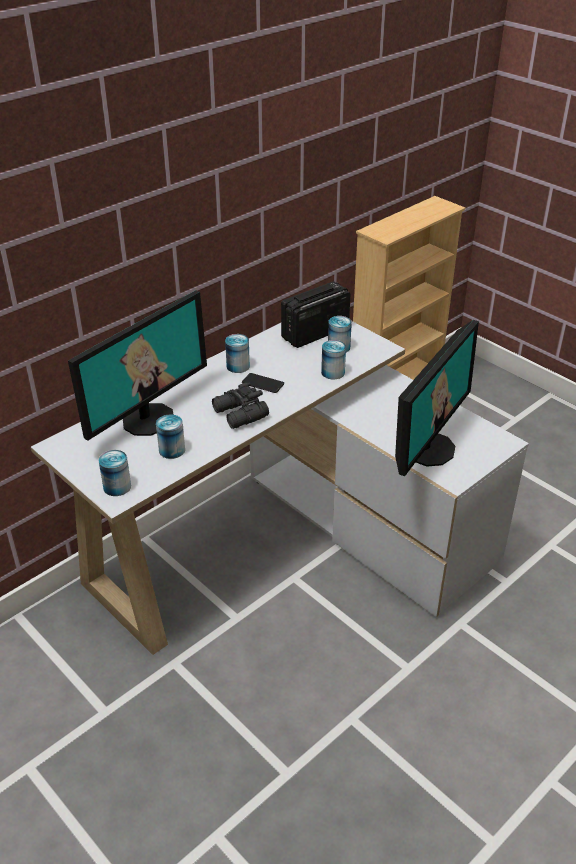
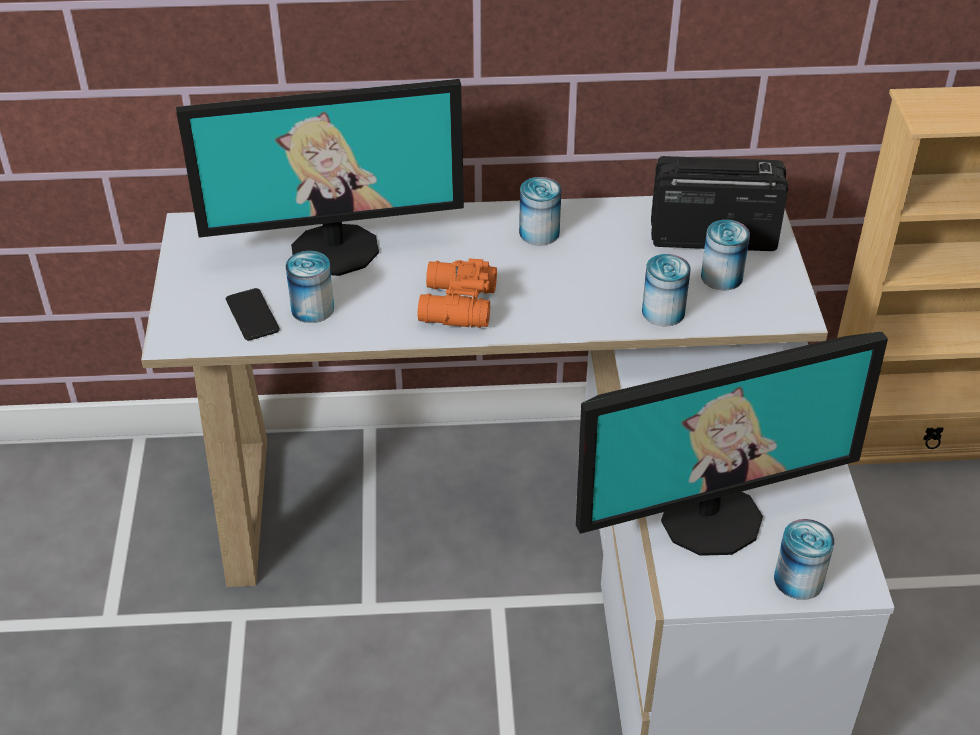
camera: 40 degrees right, 5 degrees up
(117, 486) = (194, 321): can -> can (798, 580)
(239, 414) = (455, 306): black binoculars -> orange binoculars
(262, 383) = (541, 276): phone -> phone (252, 315)

